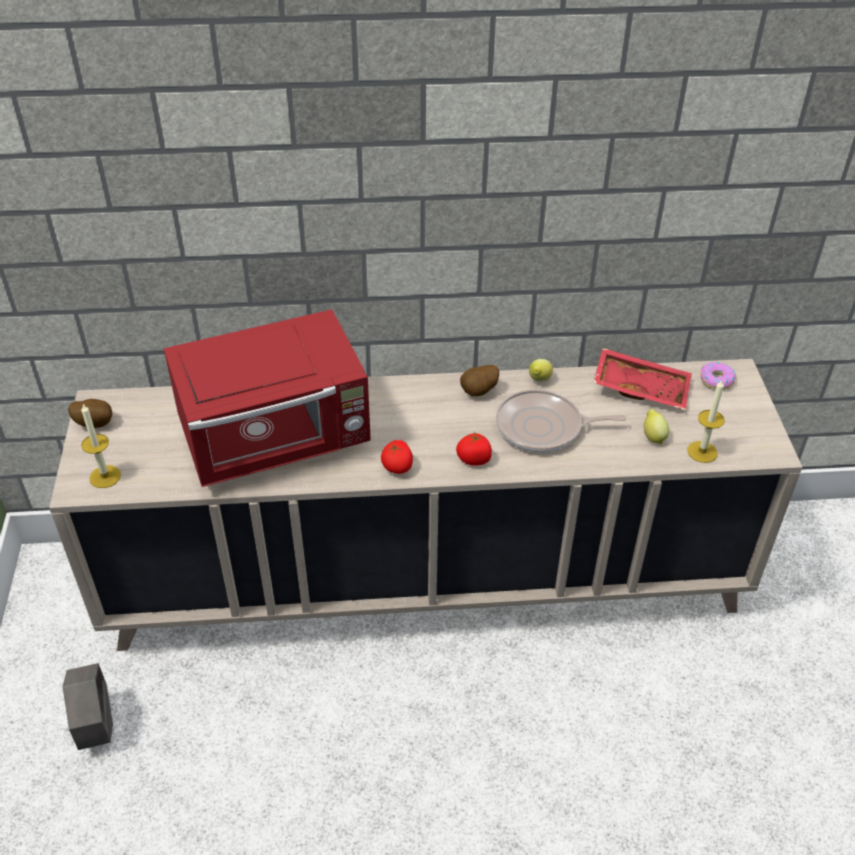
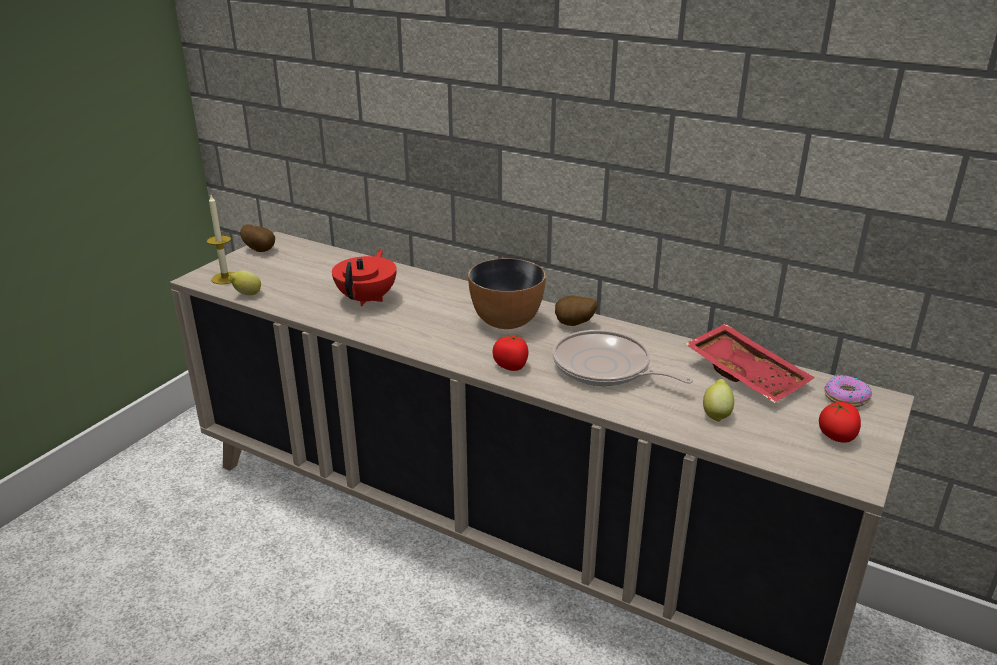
camera: 35 degrees right, 15 degrees down
(97, 727) = (156, 510): grey planter -> none
(277, 440) = (367, 299): red microwave -> red teapot
(397, 467) = (437, 347): tomato -> tomato (837, 436)
(423, 412) = (506, 321): none -> bowl
(539, 380) = (642, 336): lemon -> lemon (247, 295)
(702, 452) = (762, 446): candle -> none

